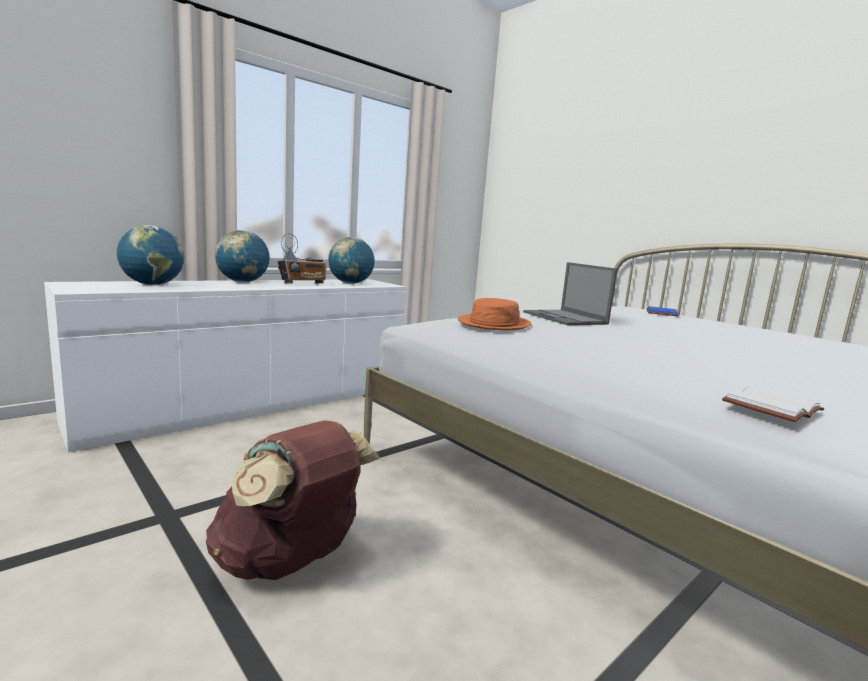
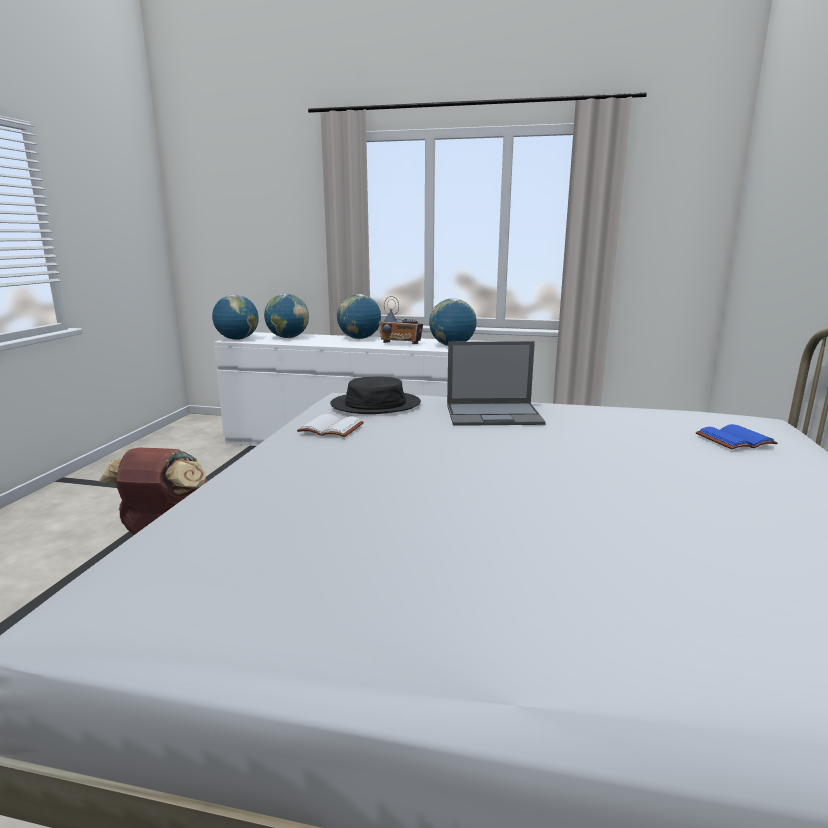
camera: 55 degrees right, 5 degrees up
(83, 289) = (237, 339): none -> globe
(493, 324) = (375, 404): orange hat -> black hat
(565, 318) = (494, 414): laptop -> laptop turned 120 degrees counterclockwise
(773, 408) = (177, 526): white book -> white book (329, 429)

